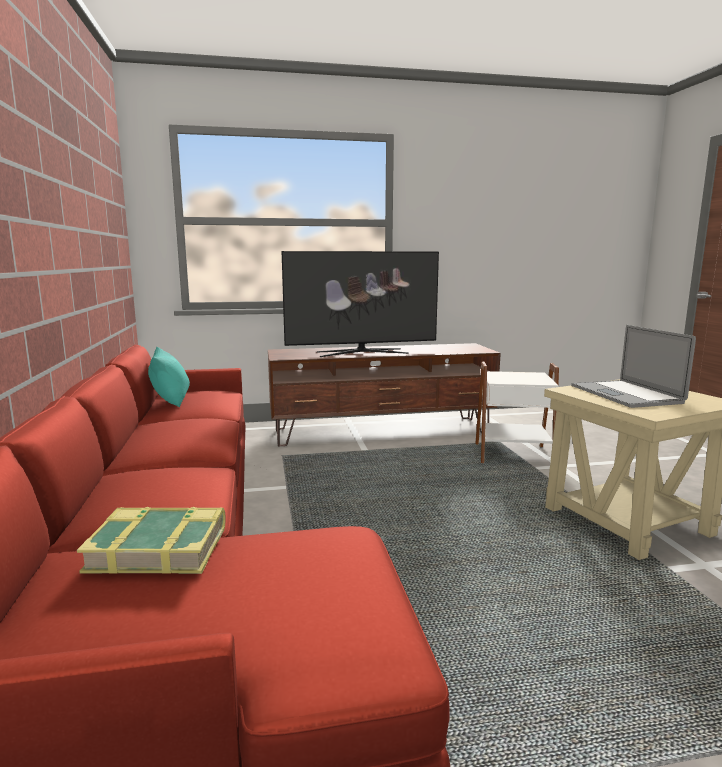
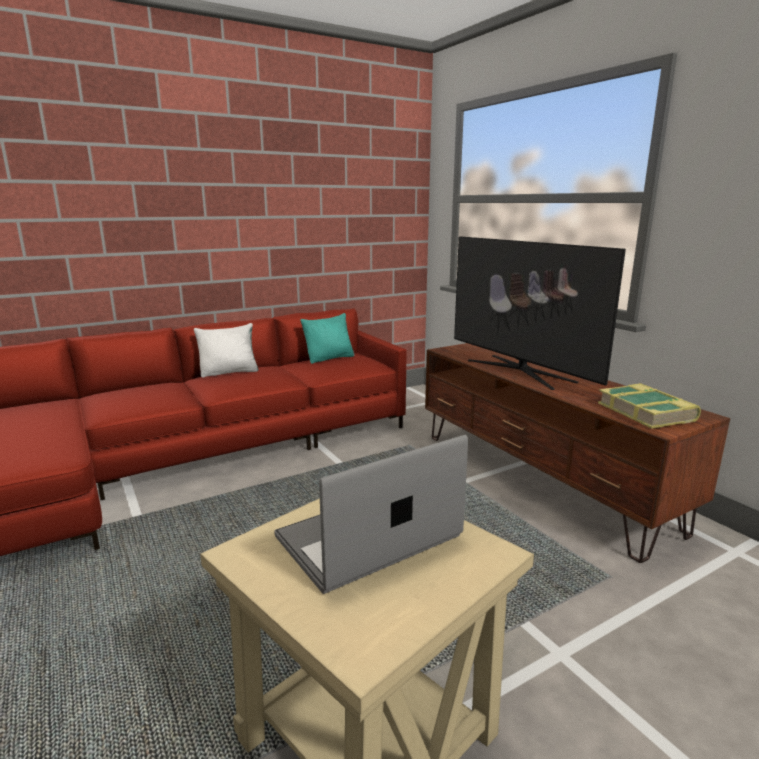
camera: 70 degrees right, 5 degrees up
(147, 438) = (229, 372): none -> white pillow
(159, 548) = (55, 415): book -> book (646, 412)
(512, 454) = (565, 595): white side table -> none

